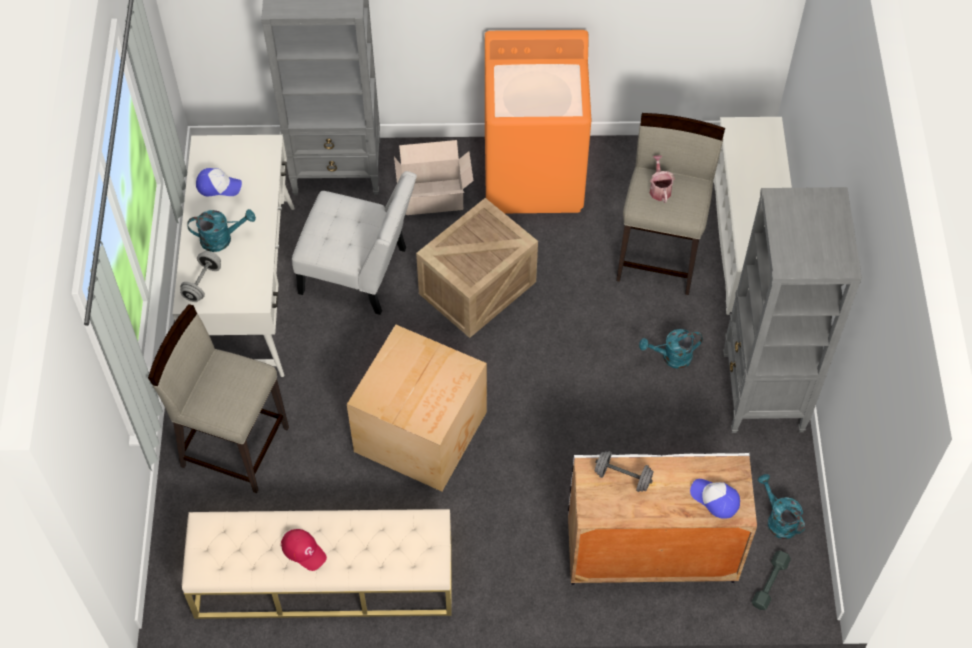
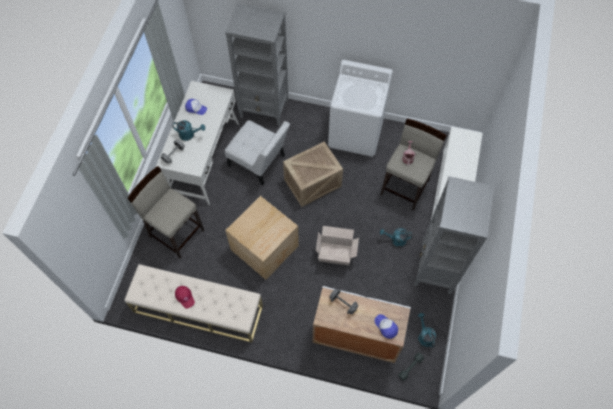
camera: 15 degrees right, 5 degrees up
(434, 197) = (305, 133): cardboard box -> cardboard box (336, 254)
(534, 175) = (356, 133): orange washing machine -> white washing machine

